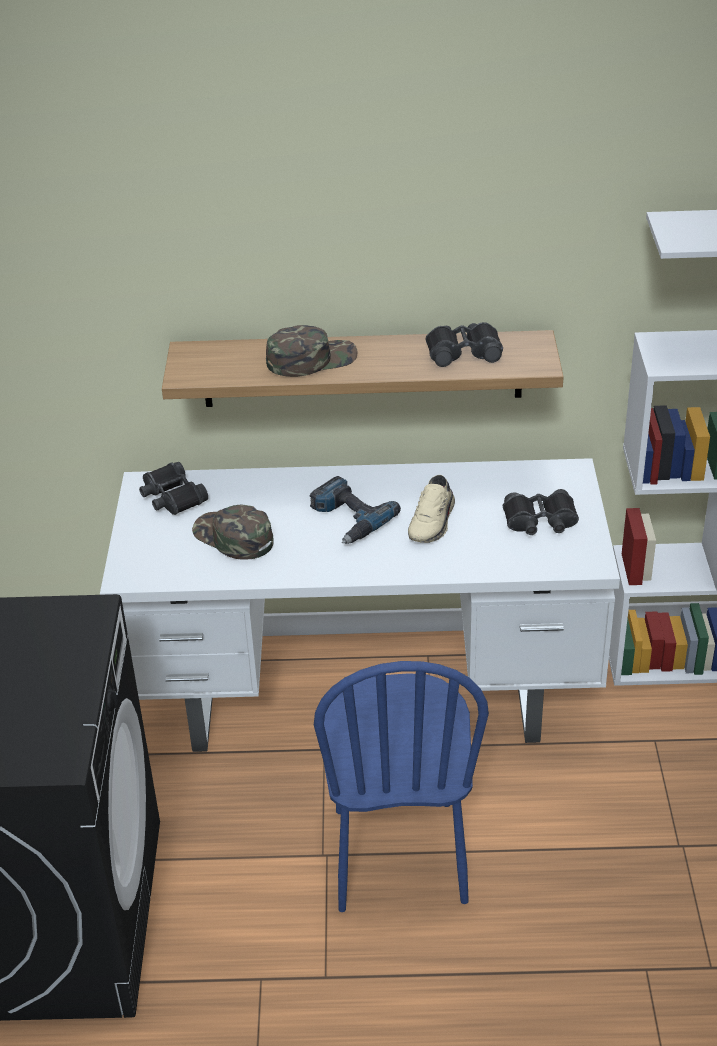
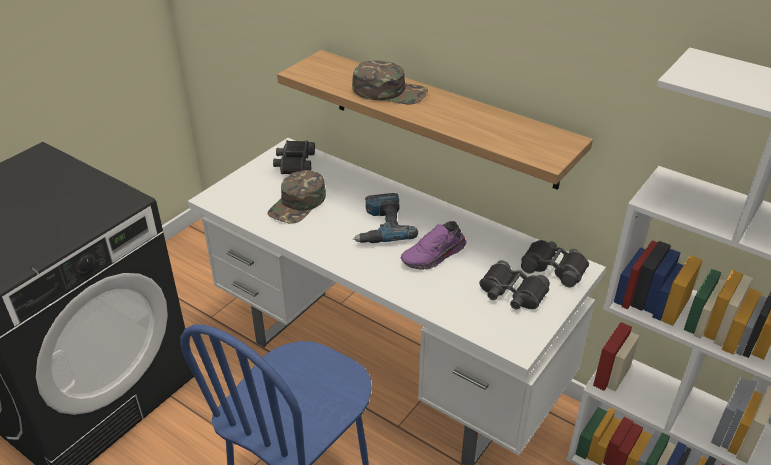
camera: 35 degrees right, 0 degrees up
(233, 537) = (298, 204): green cap -> green cap turned 135 degrees counterclockwise
(433, 522) = (434, 256): beige shoe -> purple shoe
(463, 352) = (501, 127): black binoculars -> black binoculars (554, 268)

